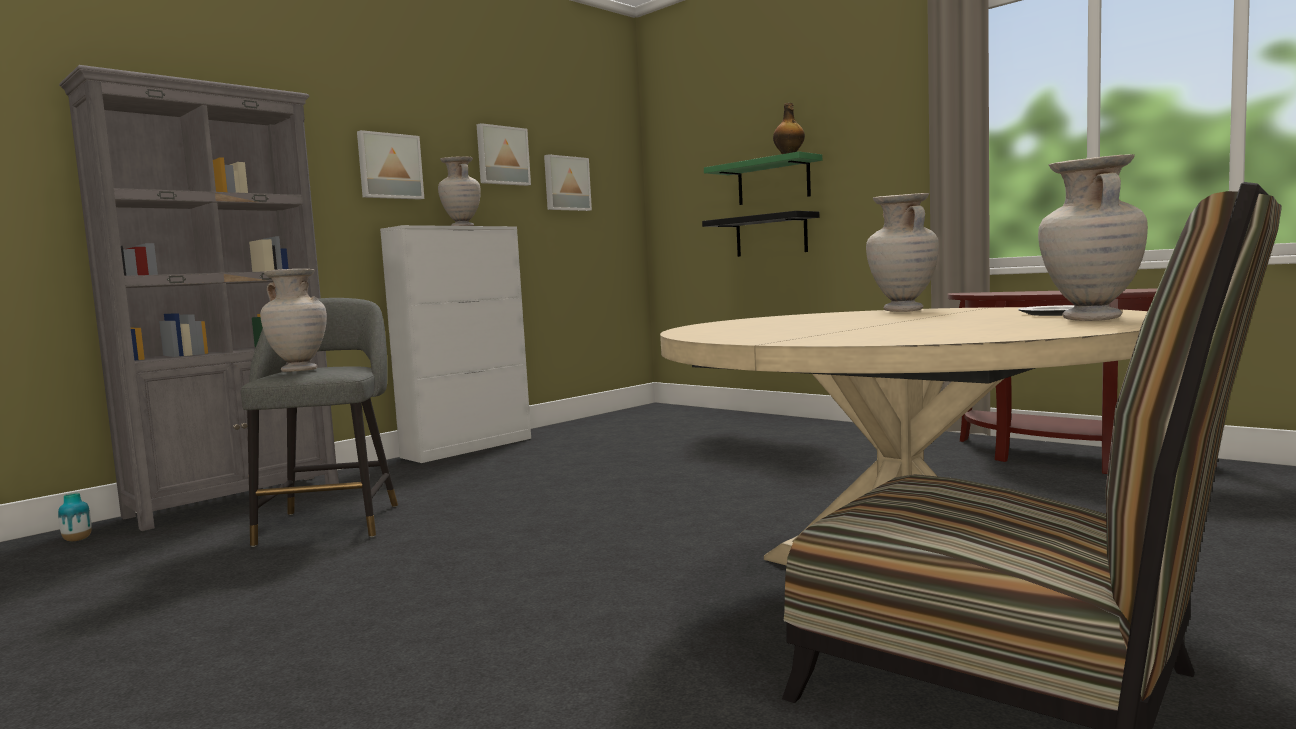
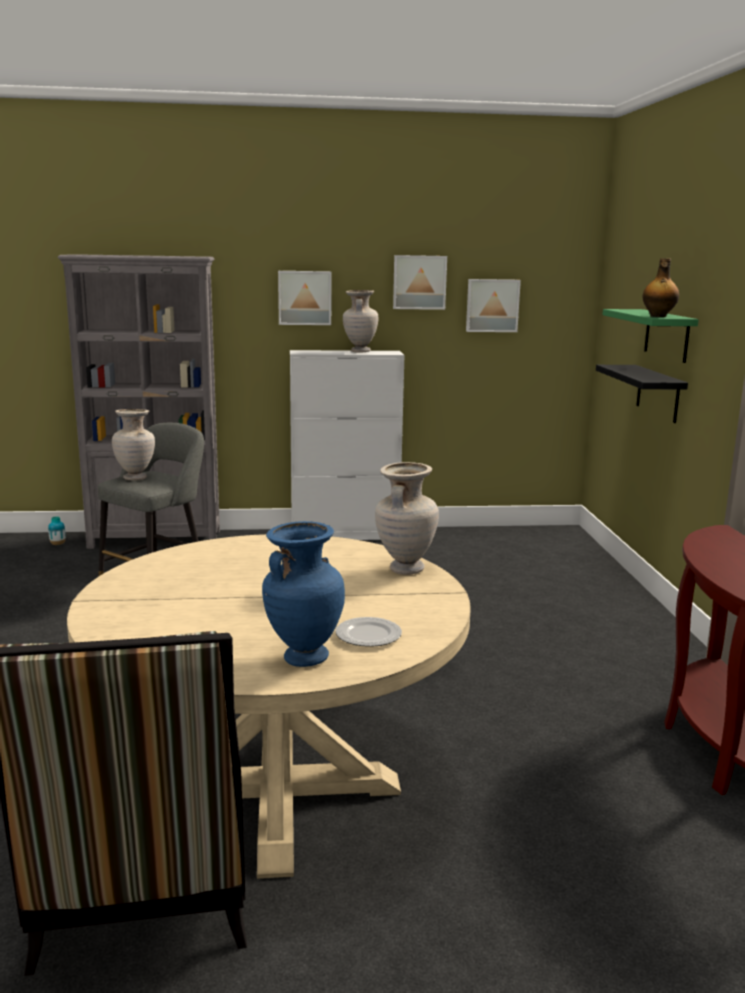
camera: 40 degrees right, 10 degrees up
(1089, 319) = (304, 658): beige vase -> blue vase

